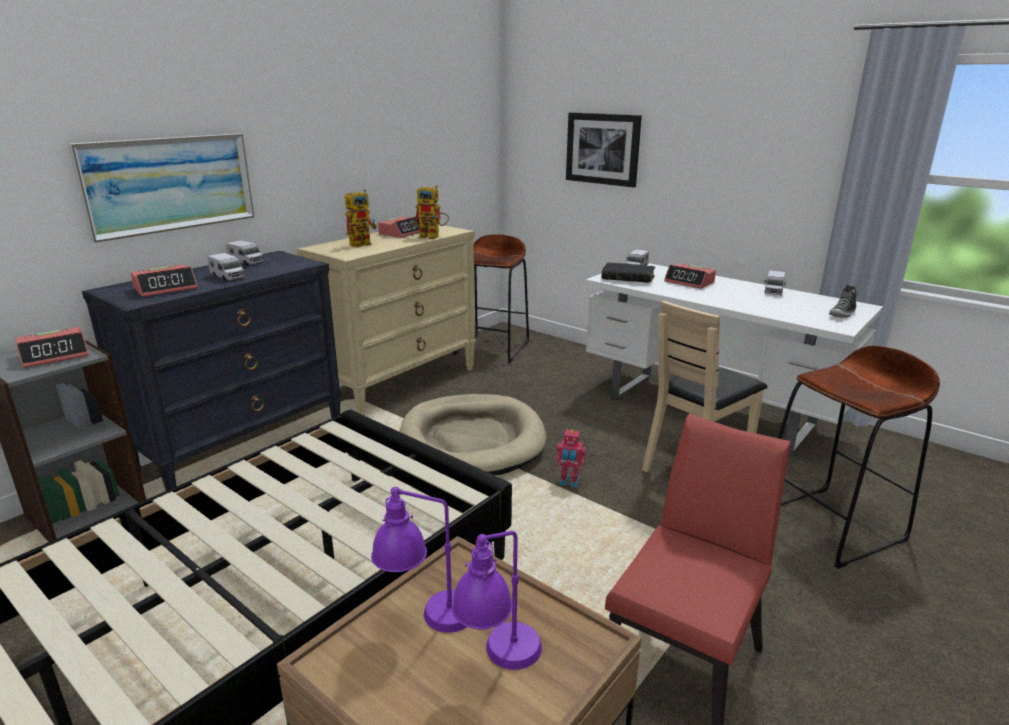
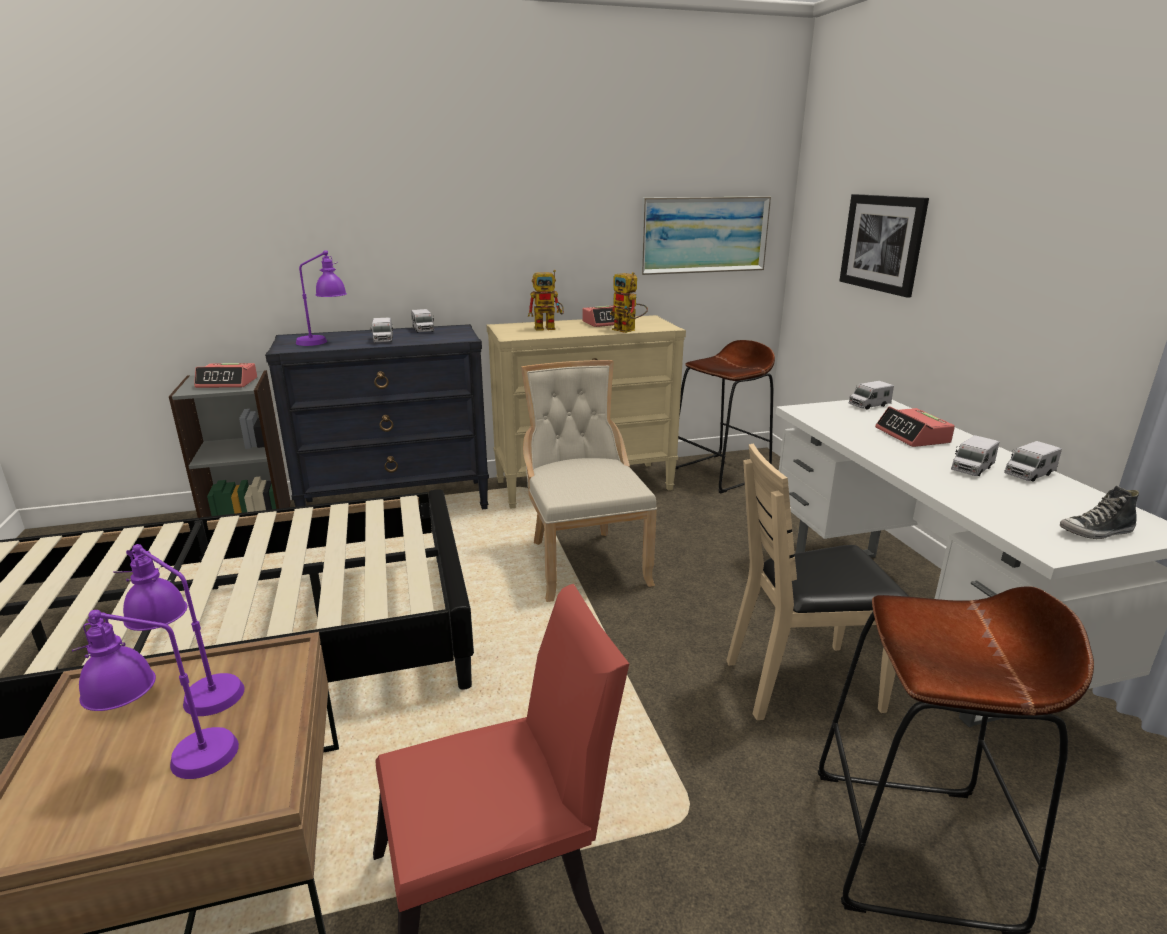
camera: 35 degrees right, 0 degrees up
(166, 288) = (325, 342): alarm clock -> purple table lamp
(169, 184) = (362, 249): picture -> picture (704, 235)
(472, 440) = (583, 561): beige dog bed -> beige chair
(569, 482) = (626, 641): toy robot -> none
(627, 279) = (831, 415): black book -> none
(745, 294) = (972, 468): none -> toy truck

